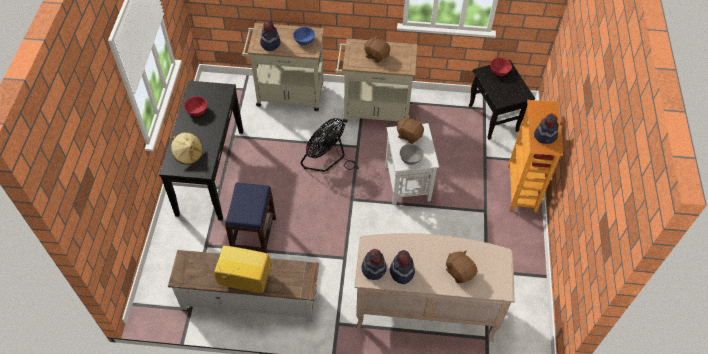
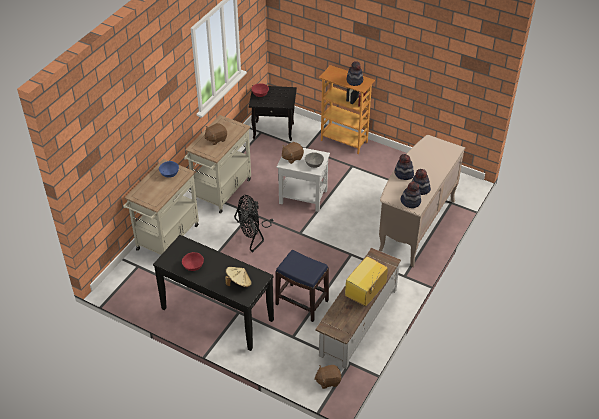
camera: 65 degrees left, 10 degrees down
(270, 43) = (157, 194): hat -> hat (403, 174)
(459, 271) = (432, 162): brown plush toy -> brown plush toy (328, 381)

